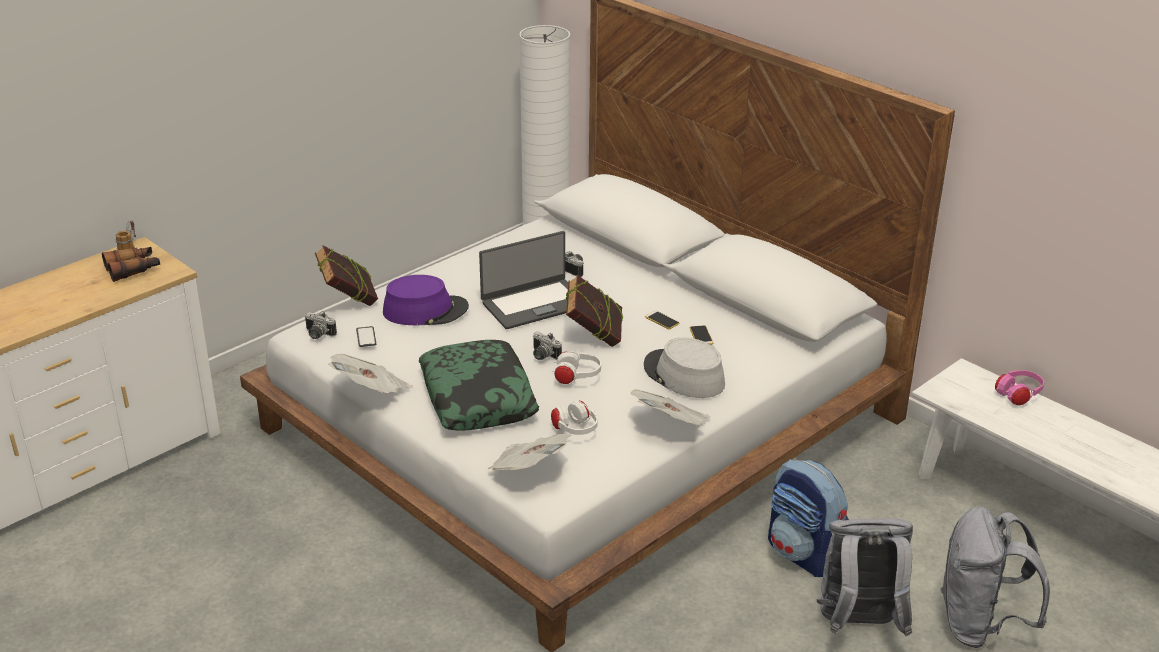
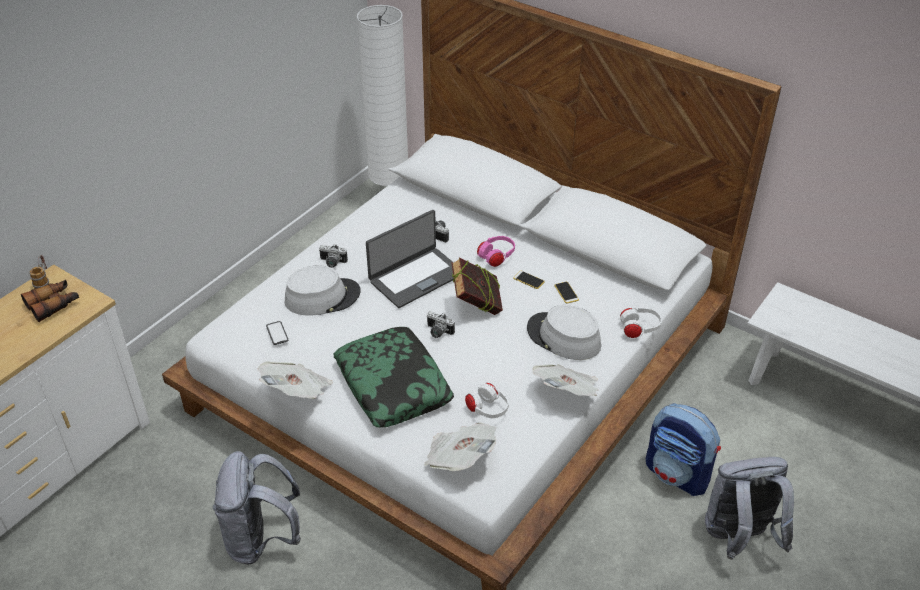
camera: 10 degrees left, 10 degrees up
(318, 334) = (232, 335): camera -> camera (332, 263)
(348, 302) = (250, 295): book -> none
(425, 310) = (322, 297): purple hat -> grey hat
(576, 378) = (473, 352): white headphones -> white headphones (638, 329)
(980, 625) = (833, 523): grey backpack -> grey backpack (261, 539)
(1017, 396) = (832, 315): pink headphones -> pink headphones (496, 258)

